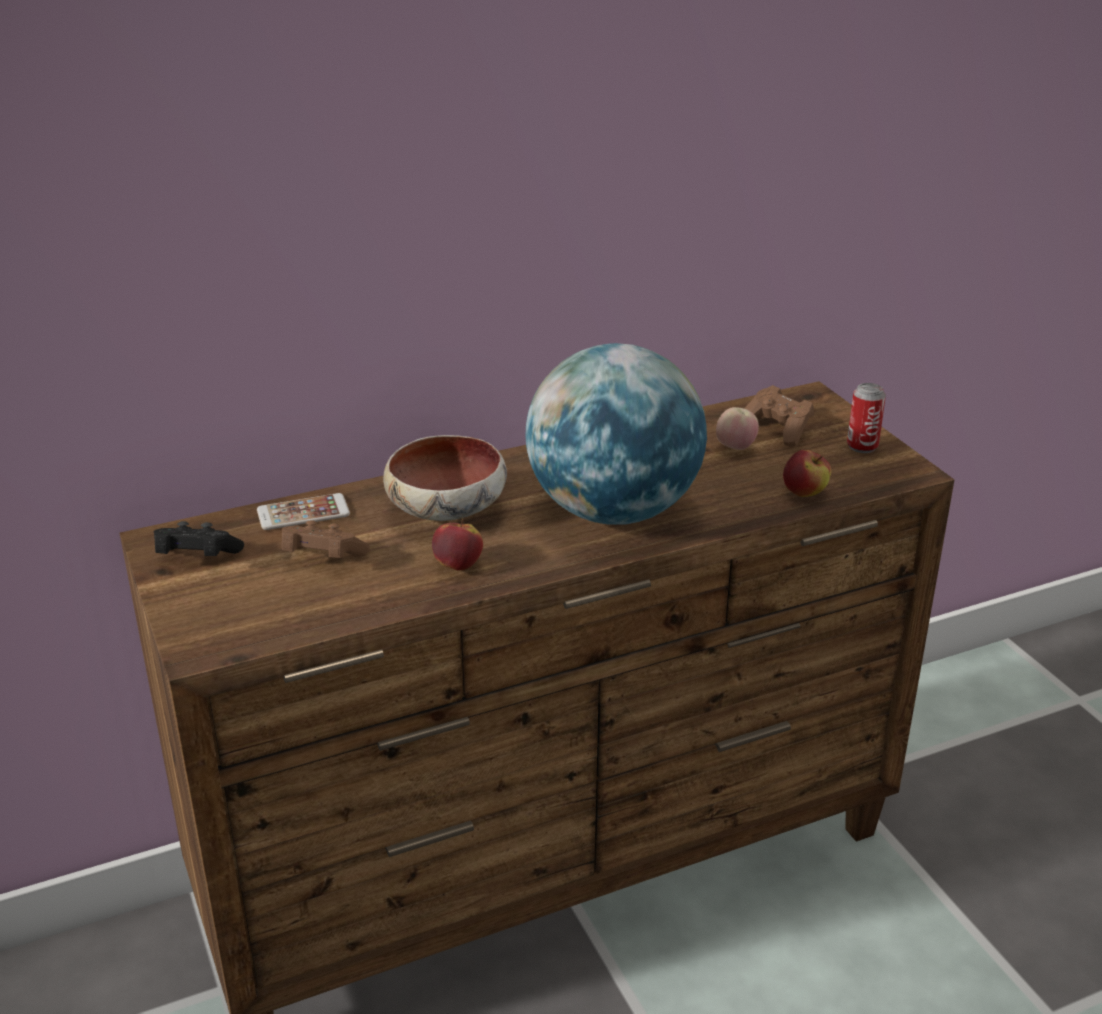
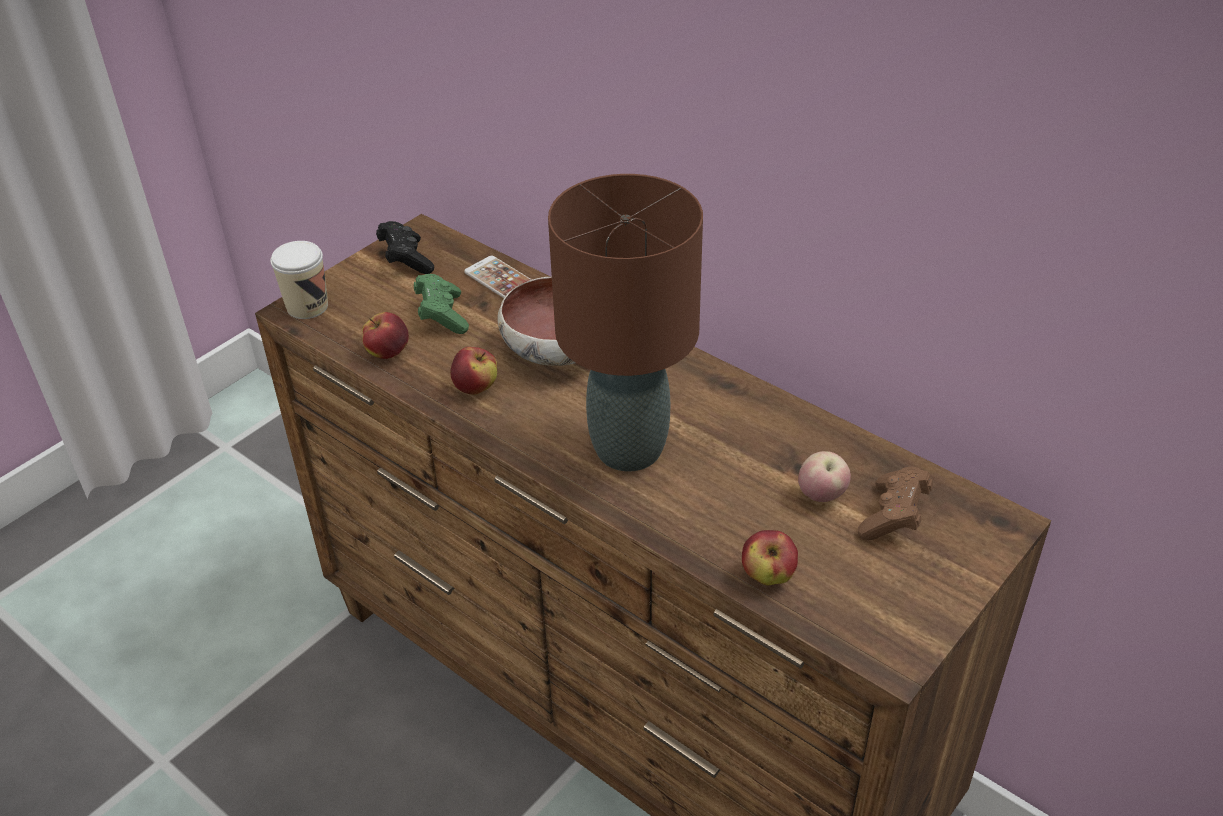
camera: 65 degrees right, 10 degrees up
(204, 639) = (307, 306): none -> cup
(322, 559) = (442, 316): brown game controller -> green game controller
(348, 604) = (388, 353): none -> apple
(613, 511) = (629, 448): globe -> brown table lamp
(862, 446) = (916, 598): can -> none

